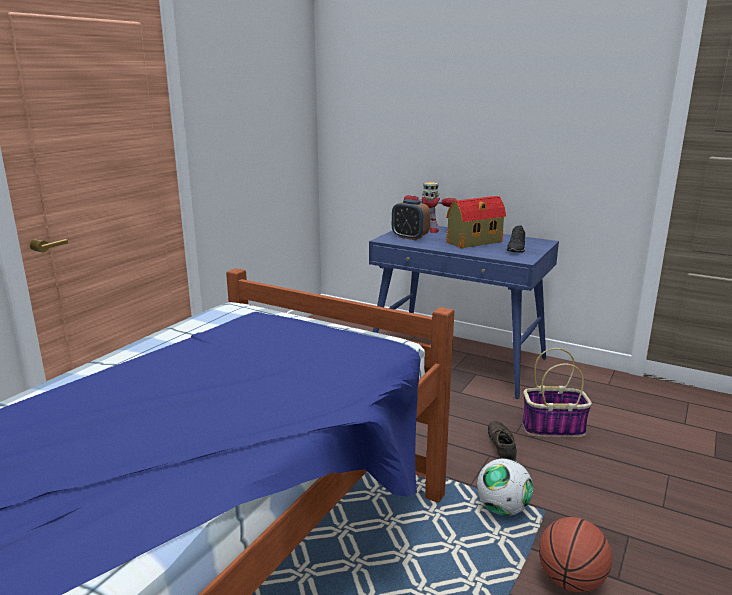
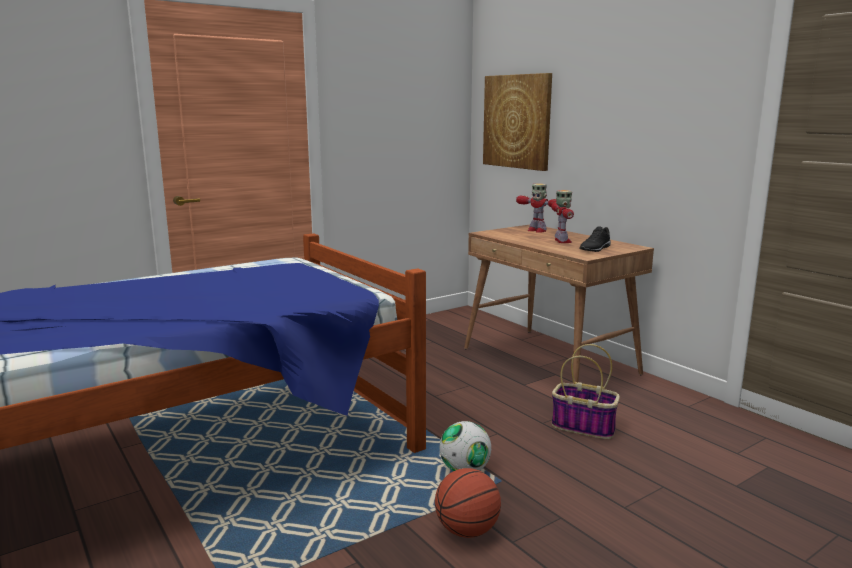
camera: 25 degrees right, 5 degrees down
(382, 114) = (517, 121): none -> picture
(410, 237) = (509, 233): alarm clock -> none
(458, 360) = (550, 361): blue desk -> brown desk
(473, 242) = (562, 241): toy house -> toy robot
(501, 445) = (517, 429): brown shoe -> none

